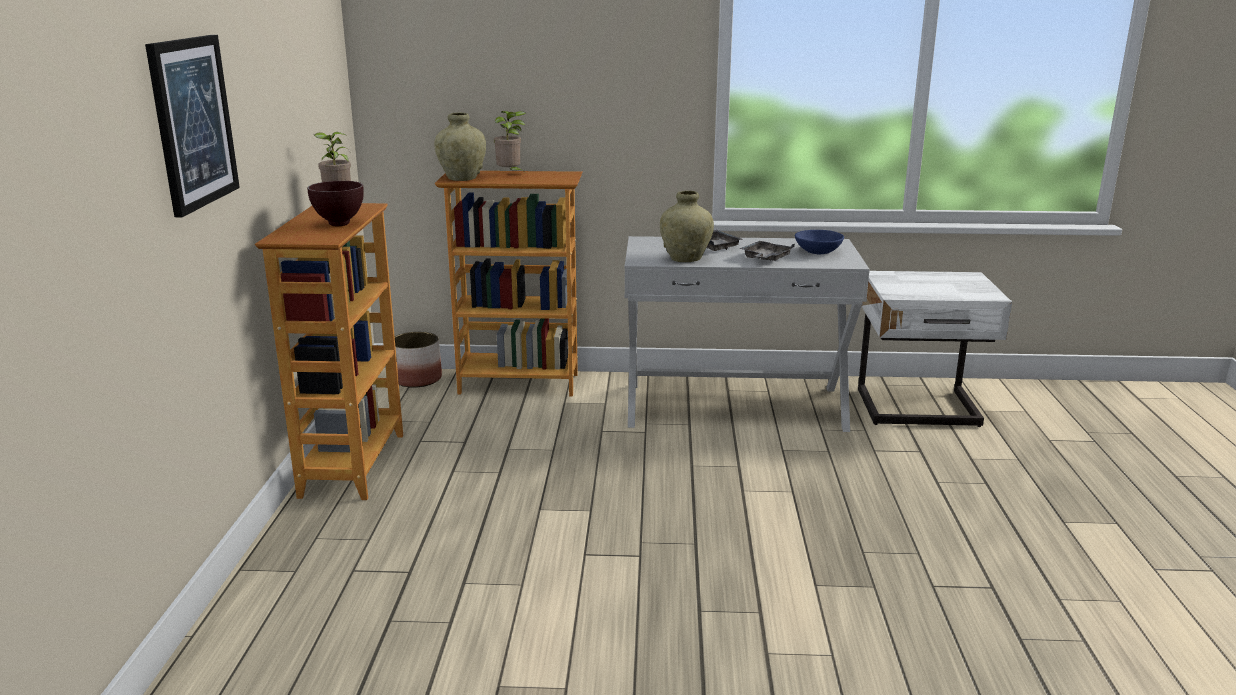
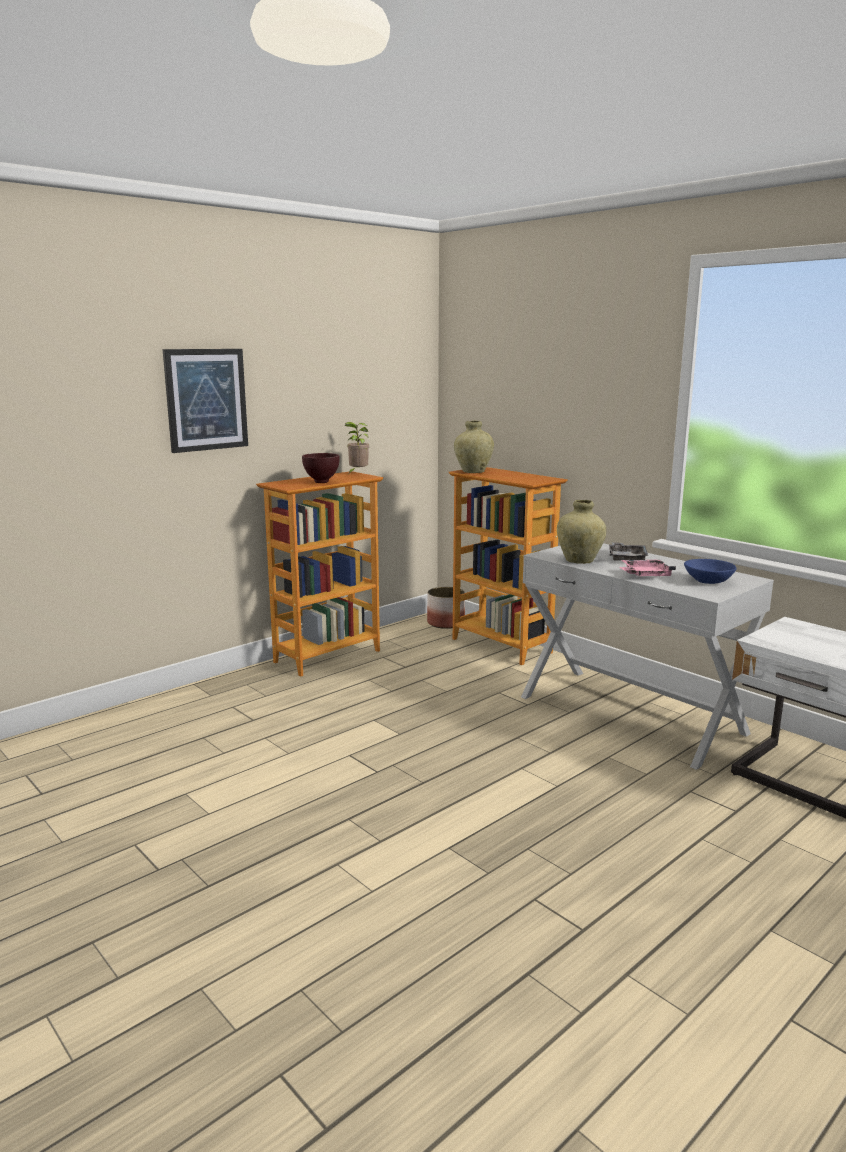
camera: 45 degrees right, 5 degrees down
(510, 174) = (511, 474): potted plant -> none
(765, 259) = (644, 575): grey tray -> pink tray

